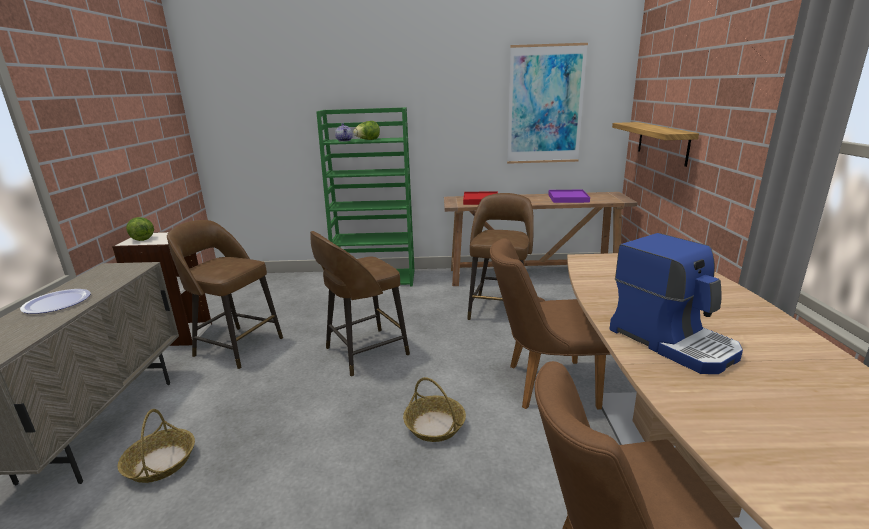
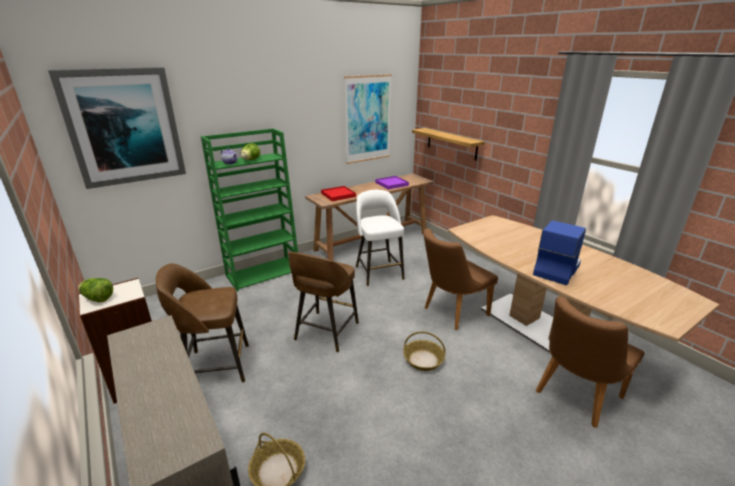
camera: 35 degrees left, 5 degrees up
(57, 303) = (151, 382): plate -> none
(253, 95) = (124, 127): none -> picture
(500, 309) = (378, 272): brown stool -> white stool
(672, 341) = (556, 269): coffee machine -> coffee machine turned 75 degrees counterclockwise

